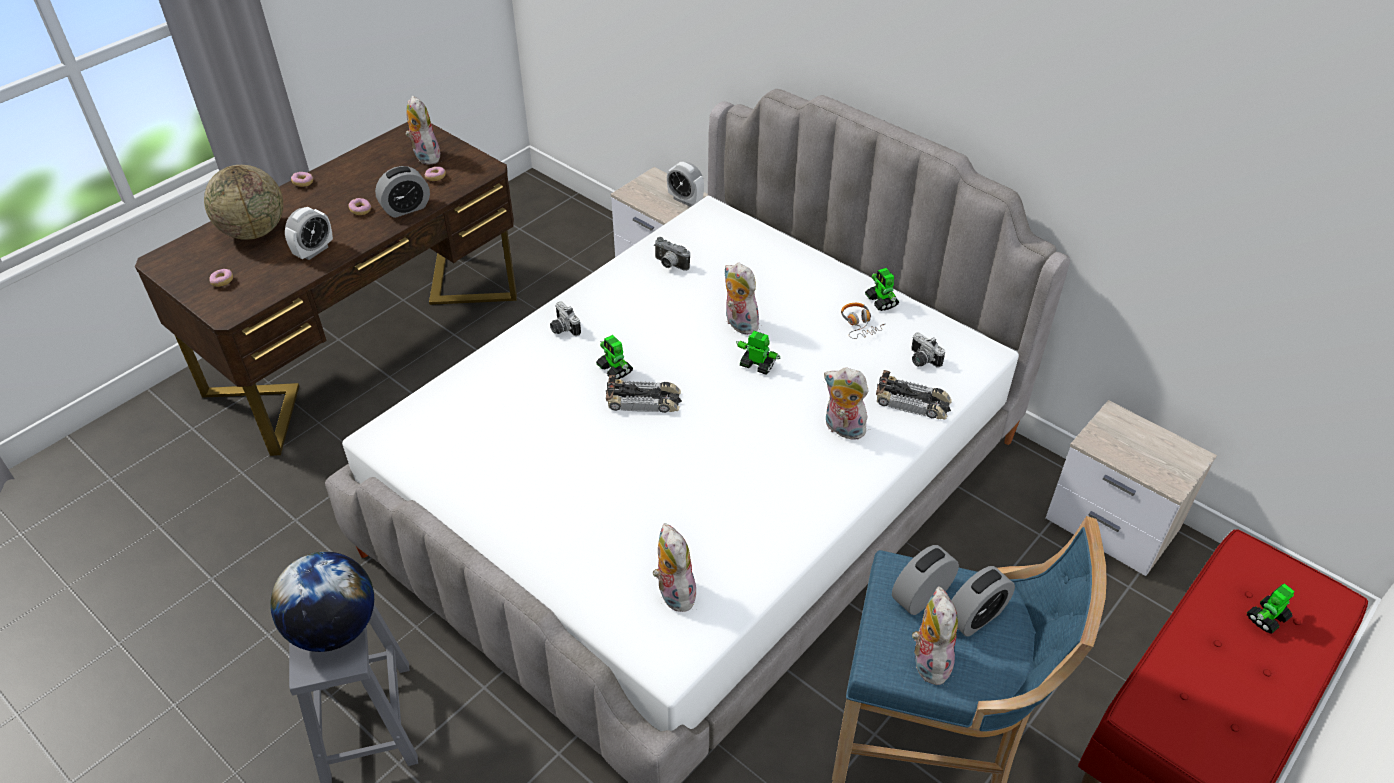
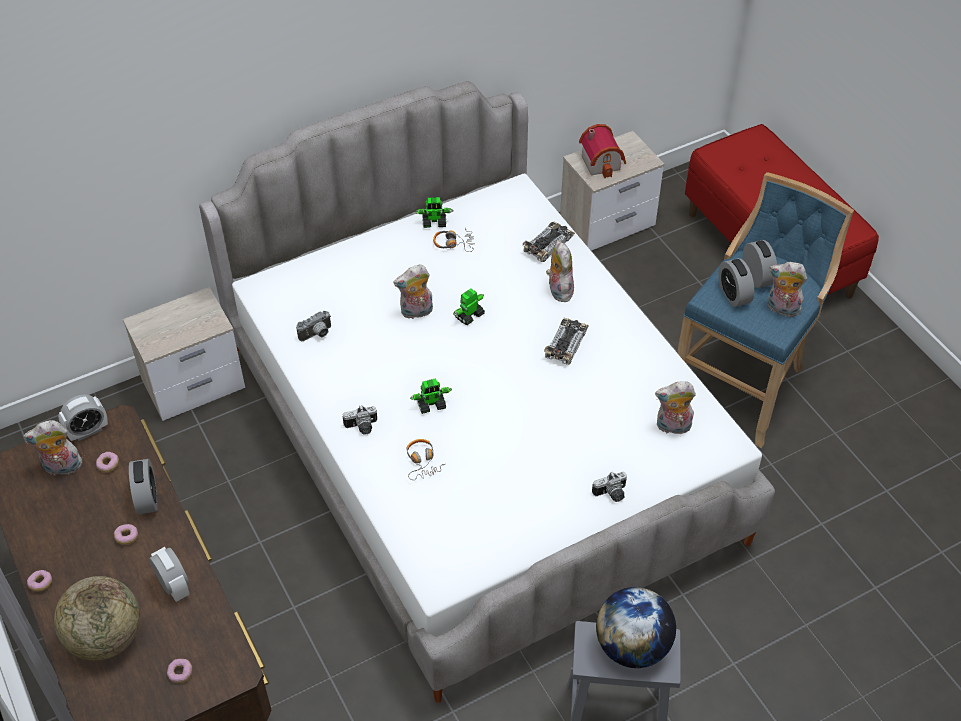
camera: 70 degrees left, 5 degrees up
(534, 383) = (422, 462): none -> headphones
(644, 400) = (476, 395): toy car -> toy car (566, 343)
(685, 200) = (191, 311): alarm clock -> alarm clock (88, 431)
(842, 429) = (558, 290): plush toy -> plush toy turned 120 degrees clockwise
(921, 360) = (509, 224): camera -> camera (611, 494)
(1131, 439) = (603, 161): none -> toy house
(1266, 618) = (761, 168): toy robot -> none

